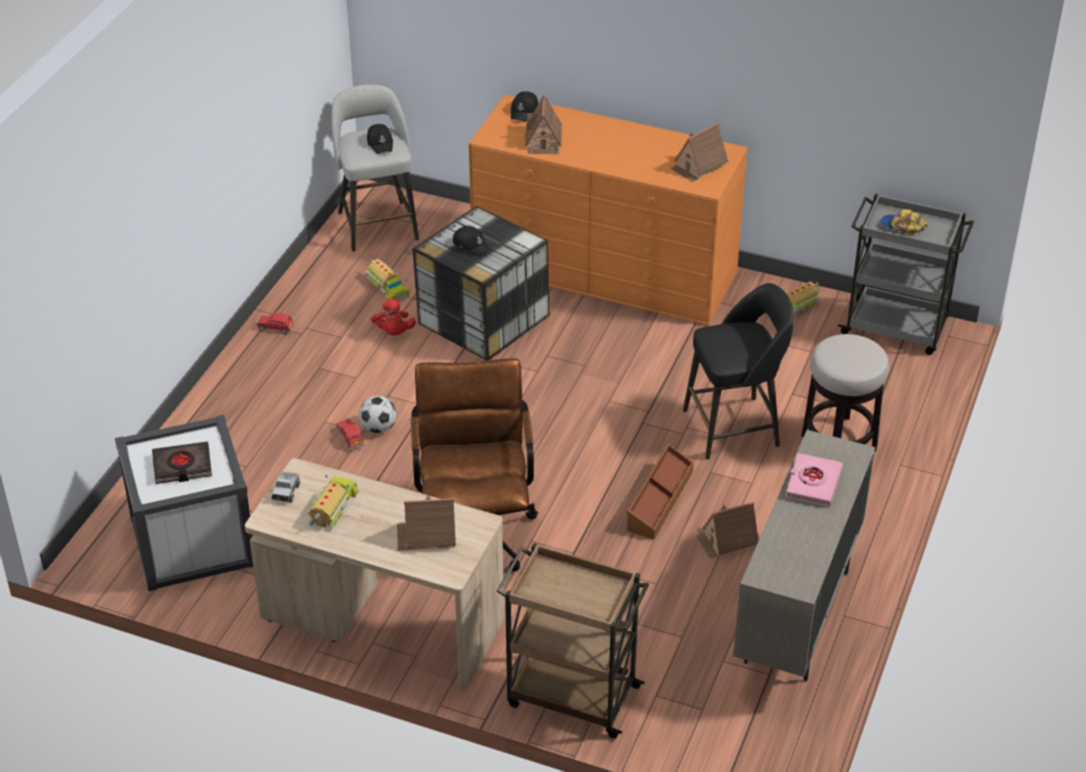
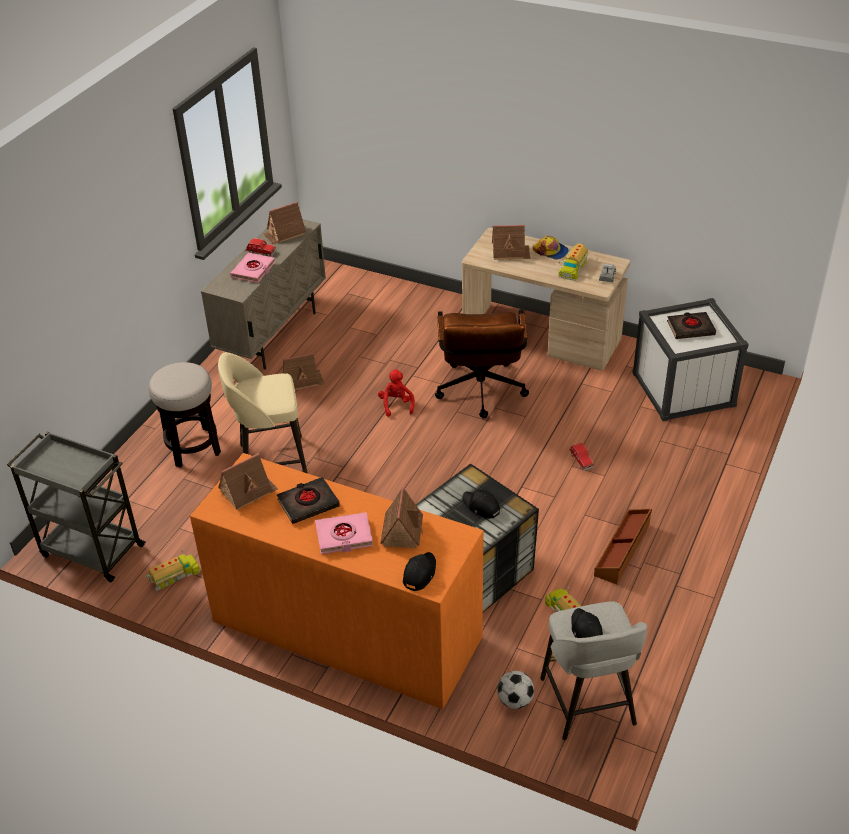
camera: 175 degrees left, 0 degrees up
(276, 328) = (668, 568): red toy car -> red toy car (261, 252)
(378, 428) = (559, 468): football -> football (515, 700)
(393, 332) = (556, 560): red plush toy -> red plush toy (396, 405)
(570, 695) = (423, 300): brown cart -> none
(596, 134) = (344, 536): none -> pink book
(637, 158) = (308, 503): none -> black book
(659, 500) = (344, 408): brown storage box -> brown storage box (623, 550)
(734, 427) = (270, 461): black stool -> beige stool
(791, 557) = (284, 234): none -> toy house
(902, 226) = (74, 466): cap -> cap (551, 251)

